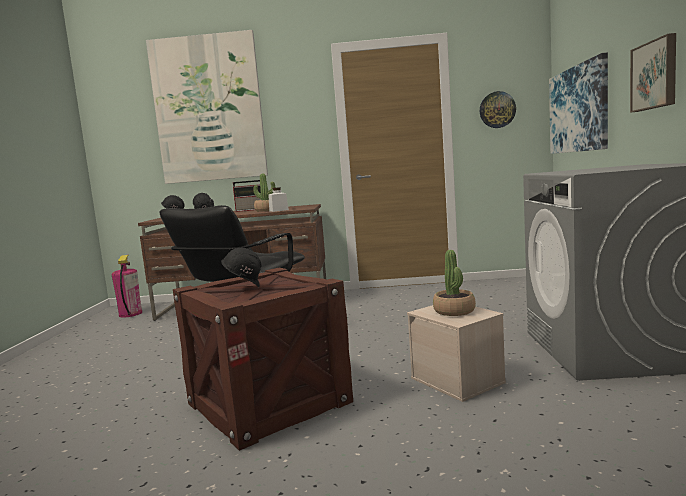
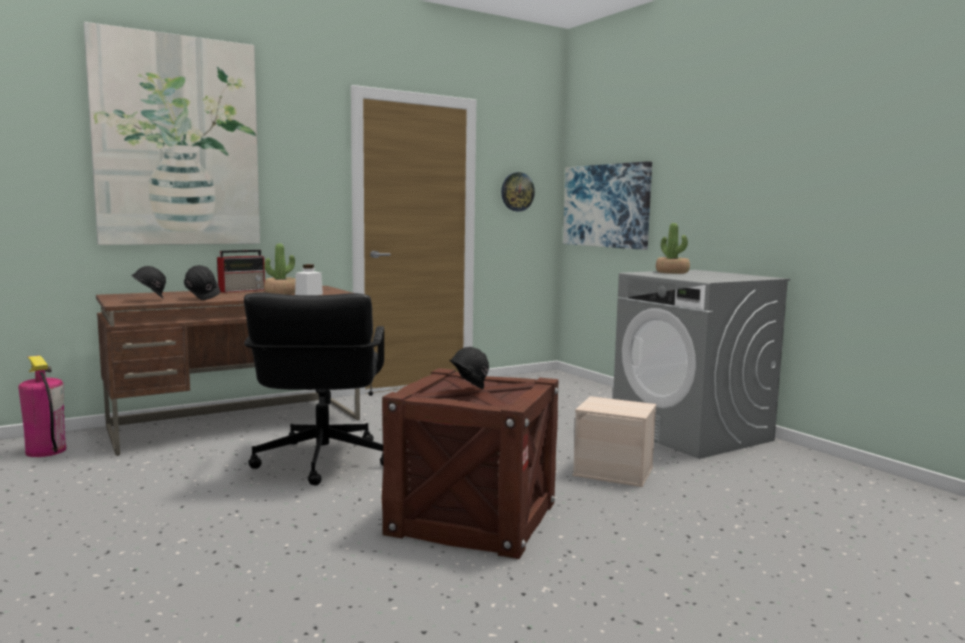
camera: 35 degrees left, 0 degrees up
(454, 311) = (615, 405): potted plant -> potted plant (672, 272)
(655, 75) = (710, 195): picture -> none

